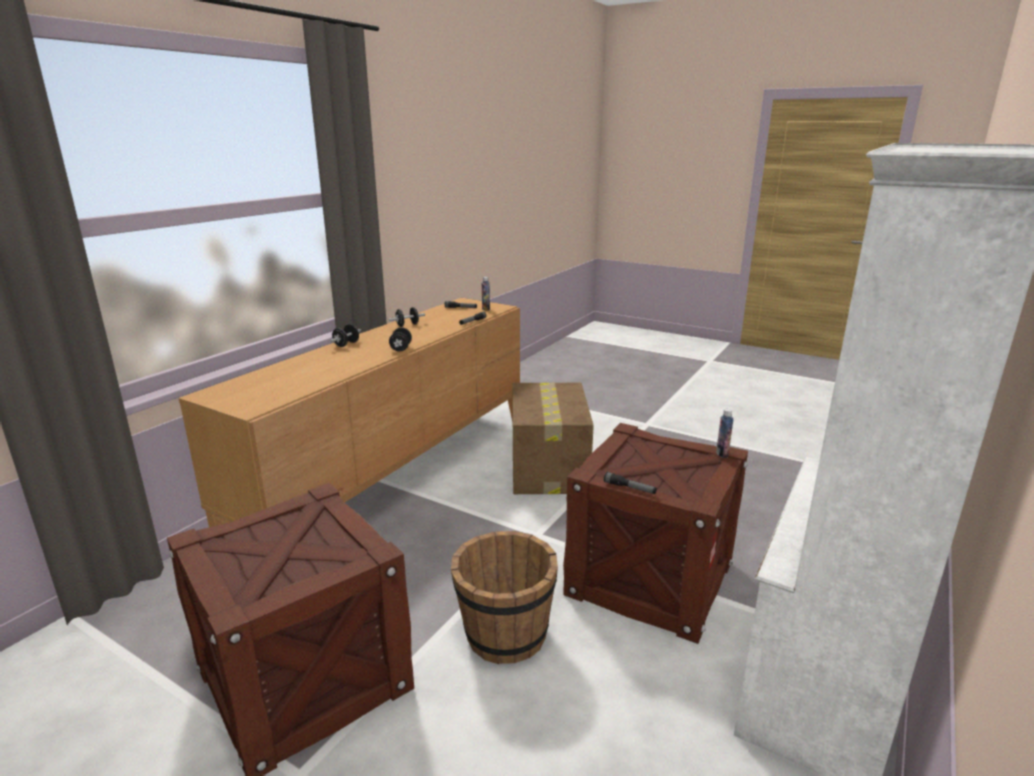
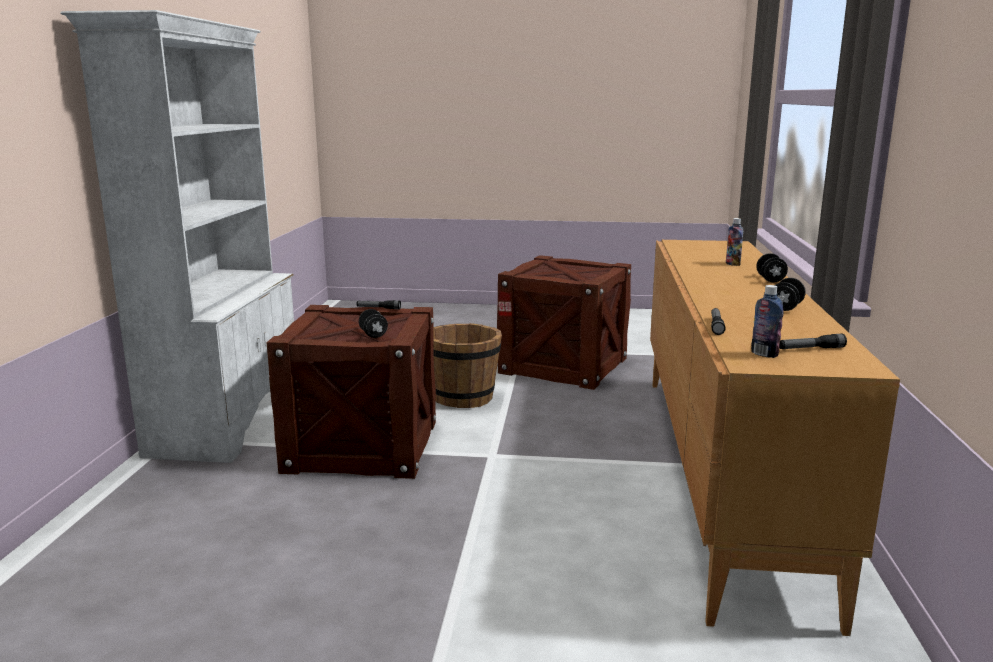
camera: 155 degrees right, 5 degrees down
(401, 348) = (701, 283): black dumbbell -> black dumbbell (373, 335)
(548, 468) = (547, 534): cardboard box -> none
(722, 453) = (295, 336): bottle -> bottle (732, 264)

